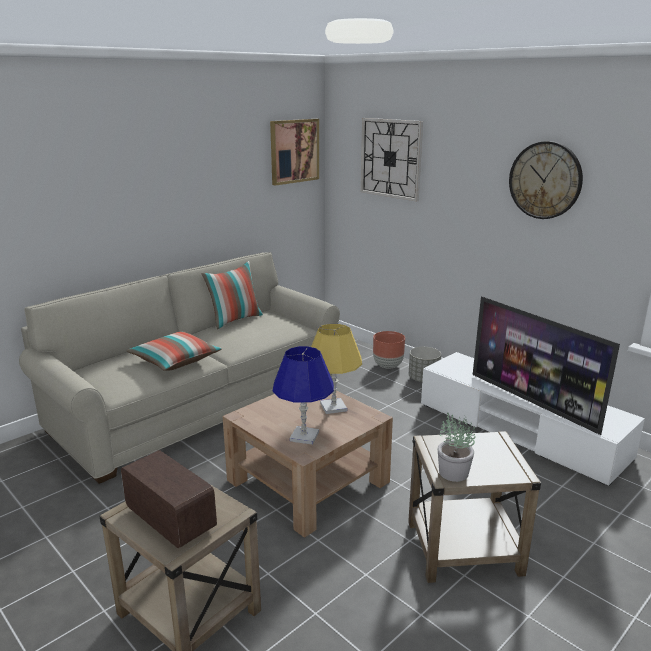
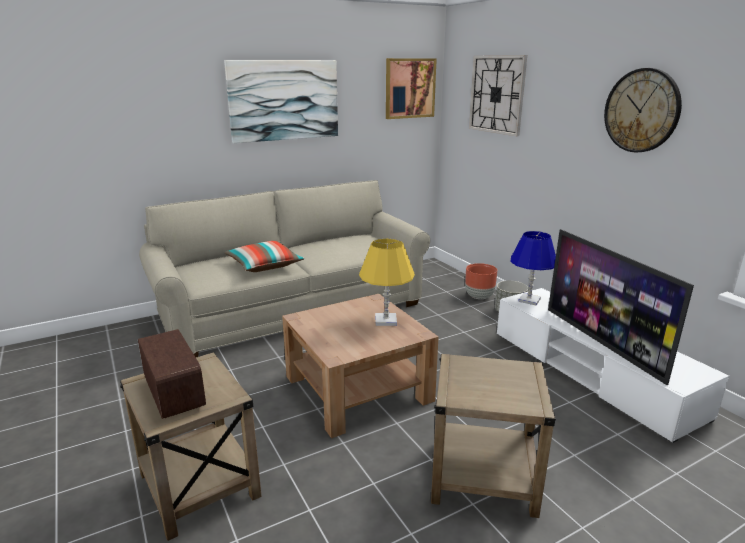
camera: 15 degrees right, 0 degrees up
(169, 173) = (284, 100): none -> picture
(235, 320) = (335, 238): pillow -> none
(304, 436) = (344, 342): blue table lamp -> blue table lamp (529, 300)
(453, 472) = (462, 394): potted plant -> none

